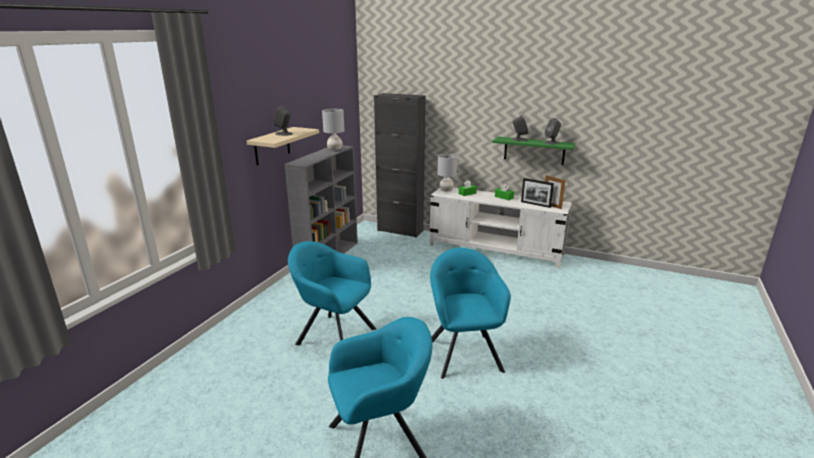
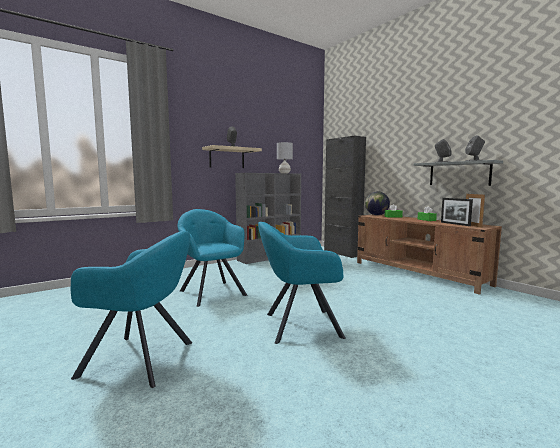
camera: 30 degrees right, 15 degrees down
(446, 190) = (376, 215): grey table lamp -> globe
(464, 352) = (299, 325): turquoise armchair -> turquoise armchair turned 120 degrees counterclockwise
(496, 249) = (418, 273): white tv stand -> brown tv stand
(534, 150) = (459, 173): green shelf -> grey shelf

